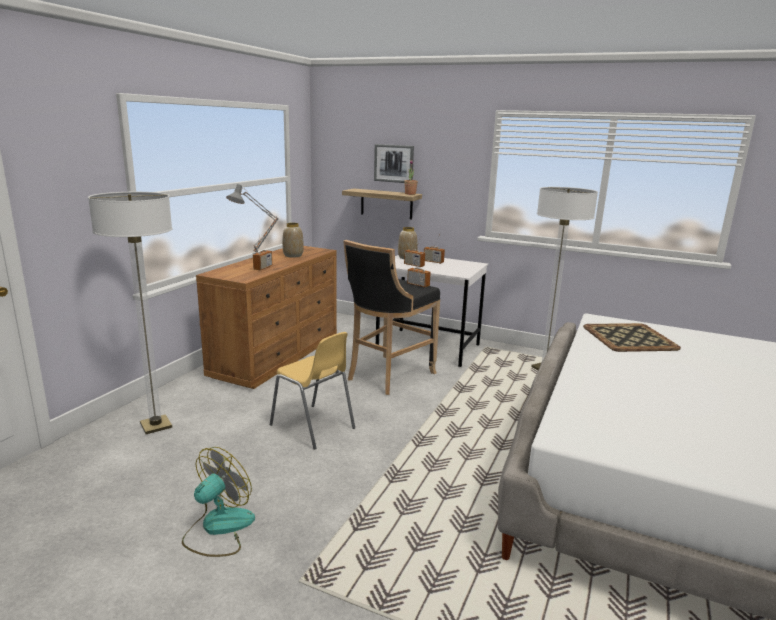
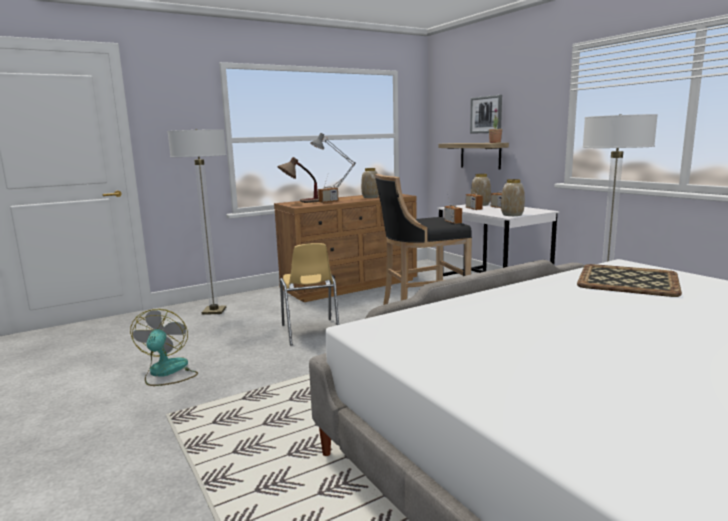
camera: 35 degrees right, 5 degrees down
(218, 528) = (166, 372): fan -> fan turned 75 degrees counterclockwise
(228, 271) = (299, 202): none -> table lamp
(463, 272) = (512, 215): none -> vase

